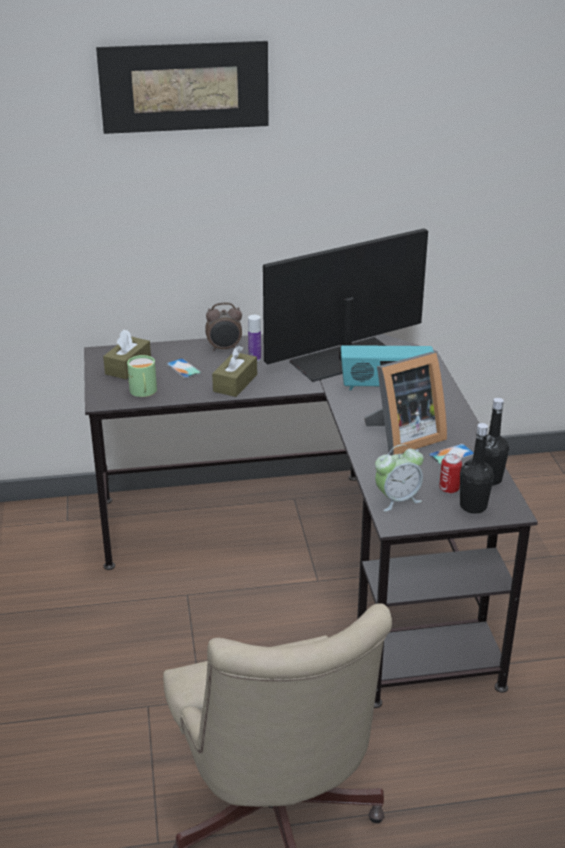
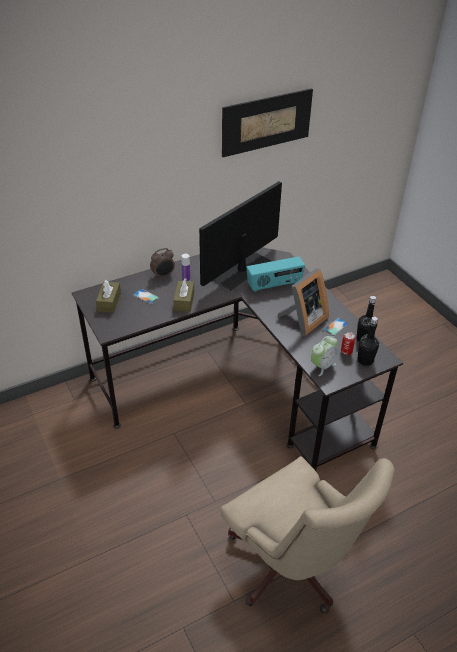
camera: 20 degrees left, 10 degrees up
(143, 391) = (129, 320): green mug -> none
(184, 87) = (125, 114): picture -> picture (266, 122)

